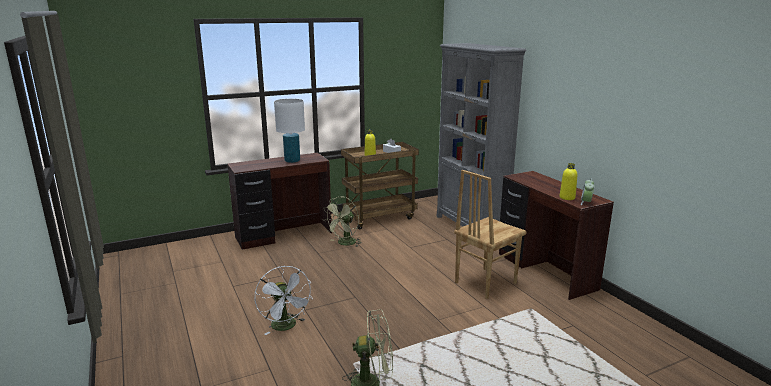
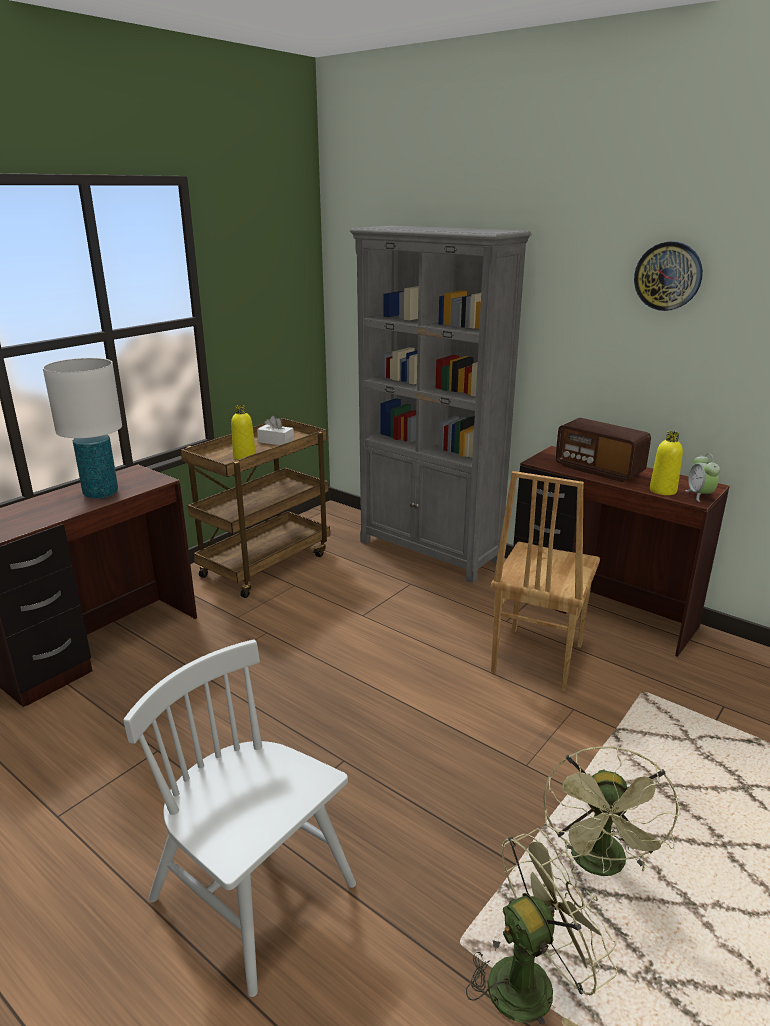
camera: 25 degrees left, 5 degrees up
(286, 327) = (253, 893): white fan -> white chair
(344, 243) = (238, 637): green fan -> green fan (601, 866)
(543, 184) = (599, 470): none -> radio
(587, 76) = (668, 276): none -> wall clock

